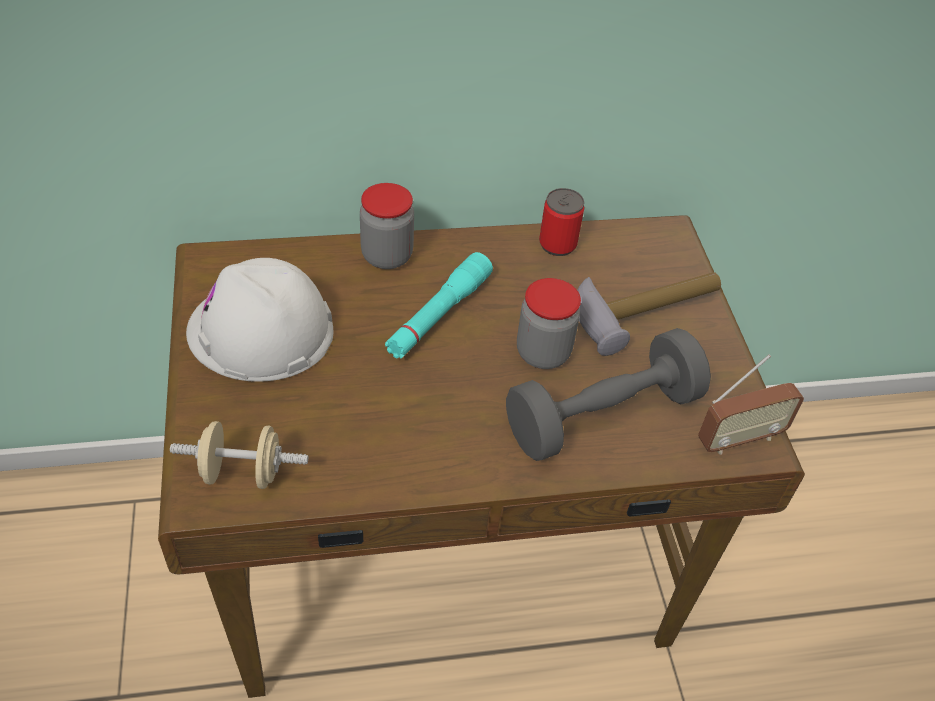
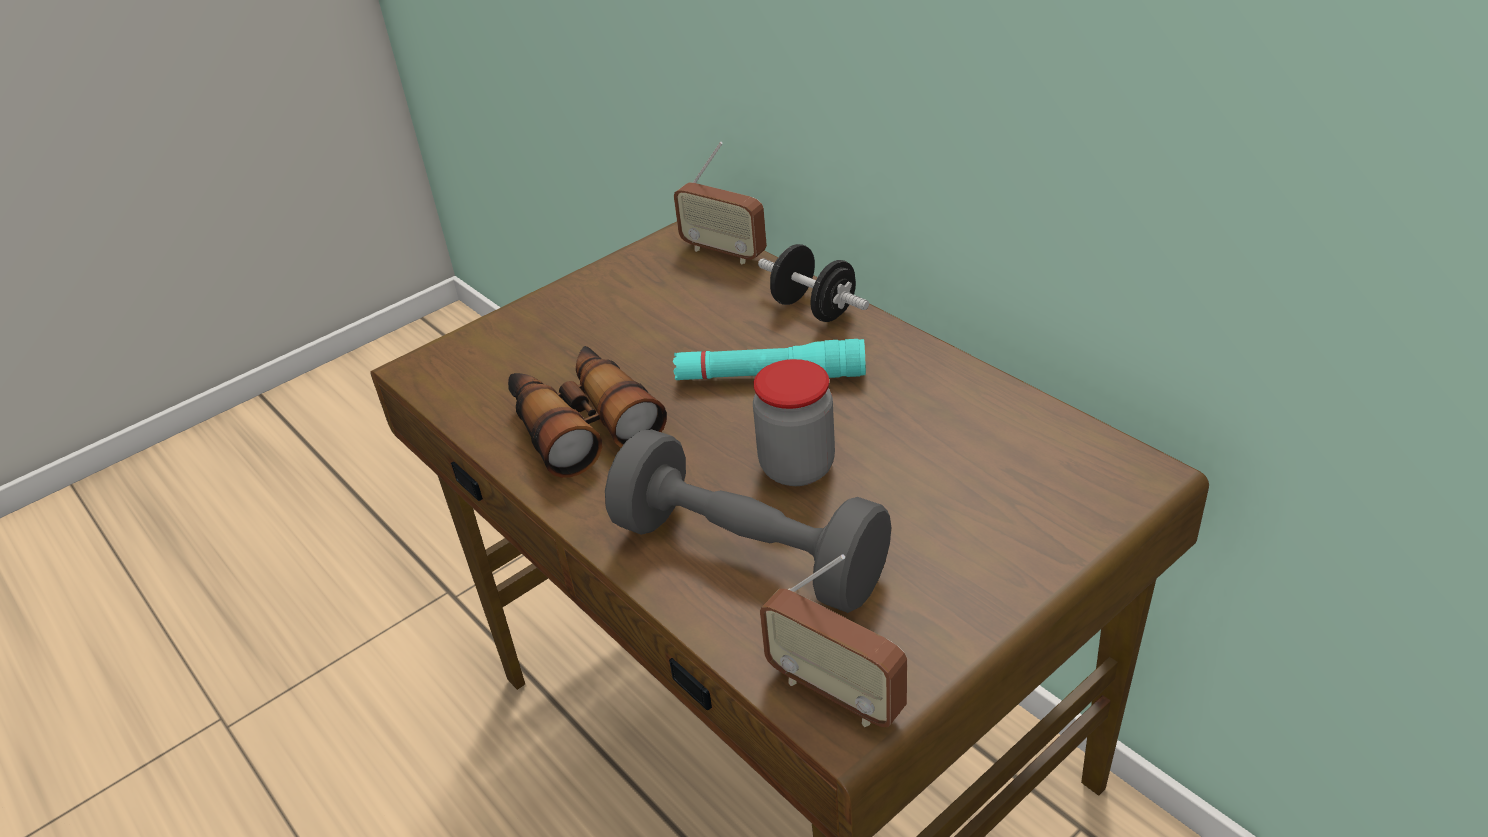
camera: 65 degrees right, 10 degrees down
(242, 472) = (462, 372): beige dumbbell -> none
(260, 256) = (724, 252): none -> radio
(260, 331) = (633, 298): white hard hat -> none
(387, 256) = (814, 309): jar -> black dumbbell
(389, 431) = (582, 423): none -> binoculars
(557, 244) = (986, 399): can -> none
(643, 308) = (967, 510): hammer -> none

